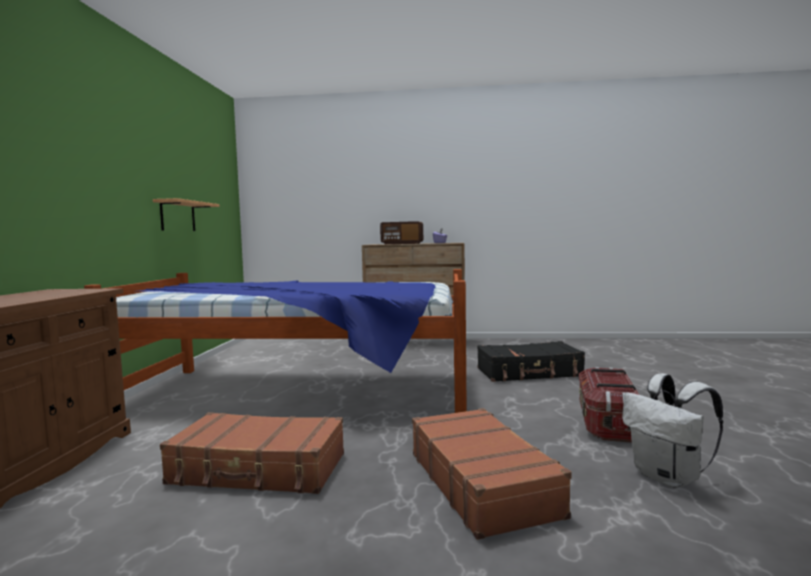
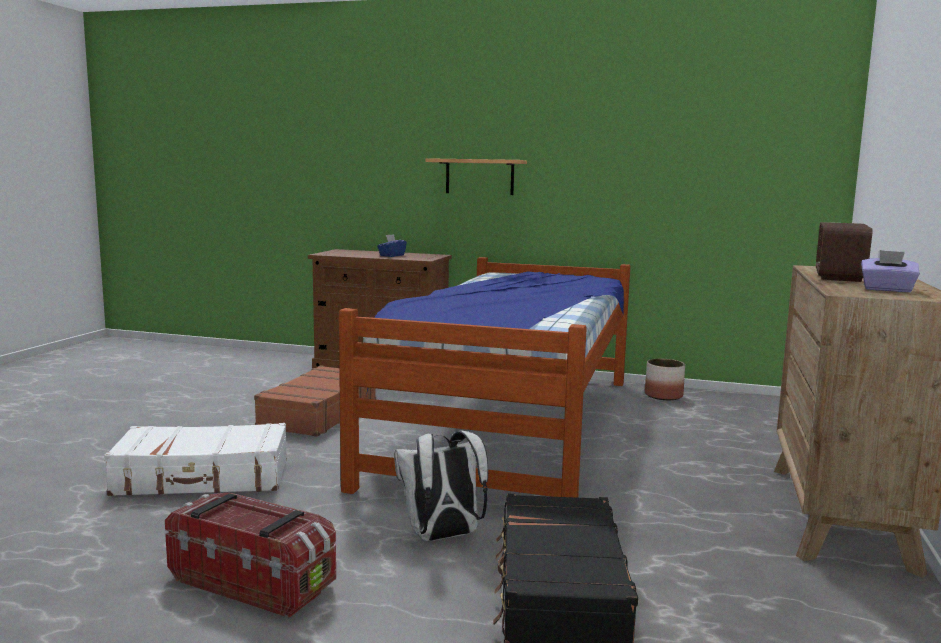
camera: 100 degrees right, 5 degrees up
(38, 296) = (391, 255): none -> blue tissue box
(178, 216) = (651, 194): shelf -> shelf (479, 177)
(226, 362) = (663, 395): none -> planter
(482, 483) = (203, 478): brown suitcase -> white suitcase
(669, 478) = (89, 564): white backpack -> white backpack (442, 537)

